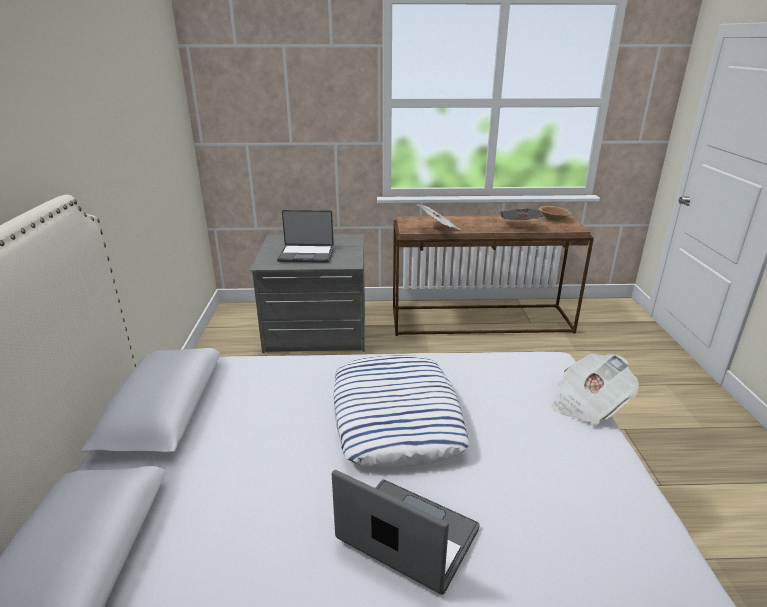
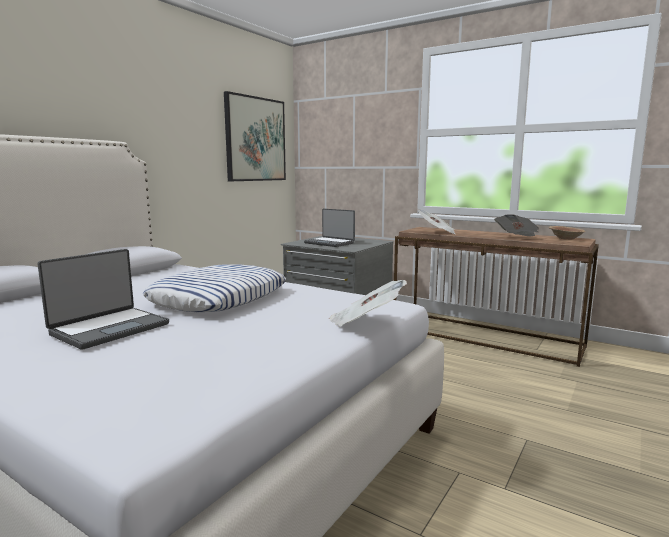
camera: 35 degrees right, 15 degrees down
(162, 120) = (255, 139): none -> picture
(406, 537) = (109, 328): laptop -> laptop turned 60 degrees clockwise

